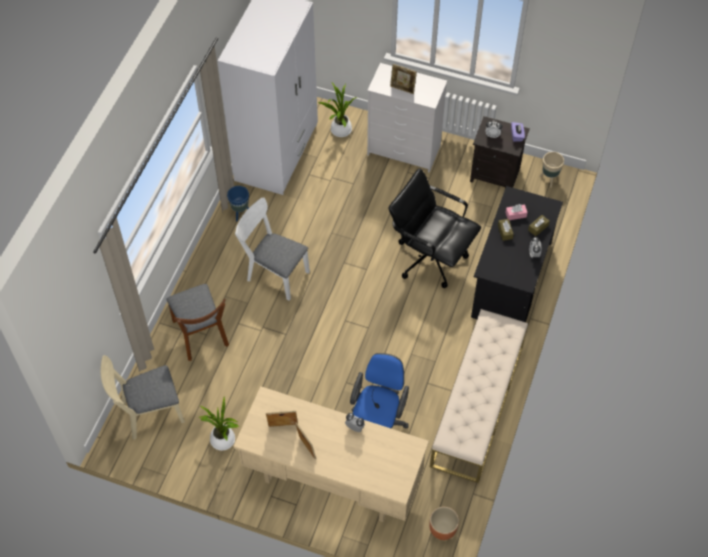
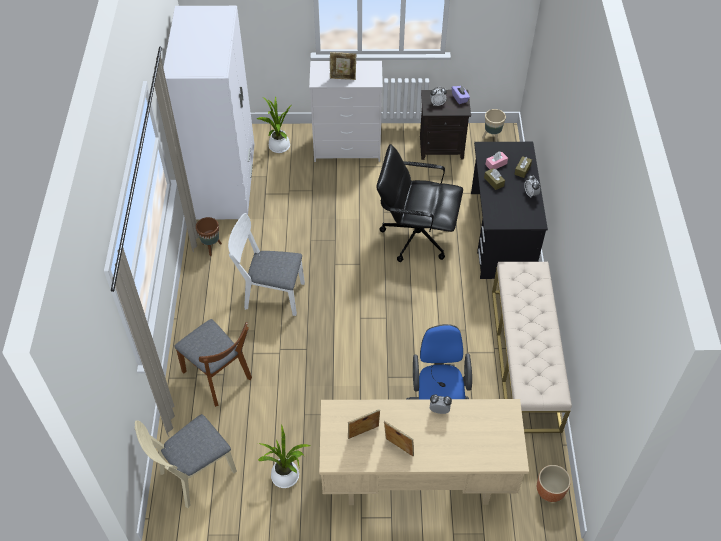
camera: 20 degrees left, 5 degrees down
(240, 213) = (211, 247): blue planter -> brown planter

